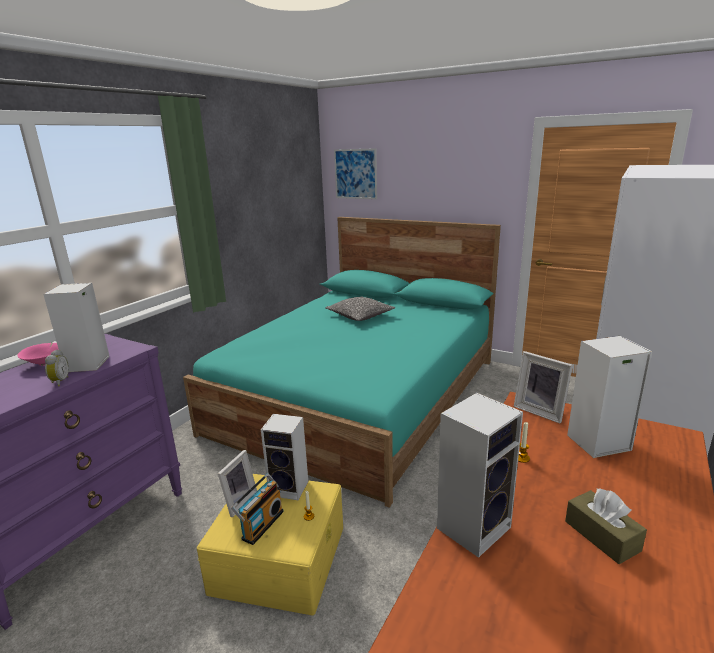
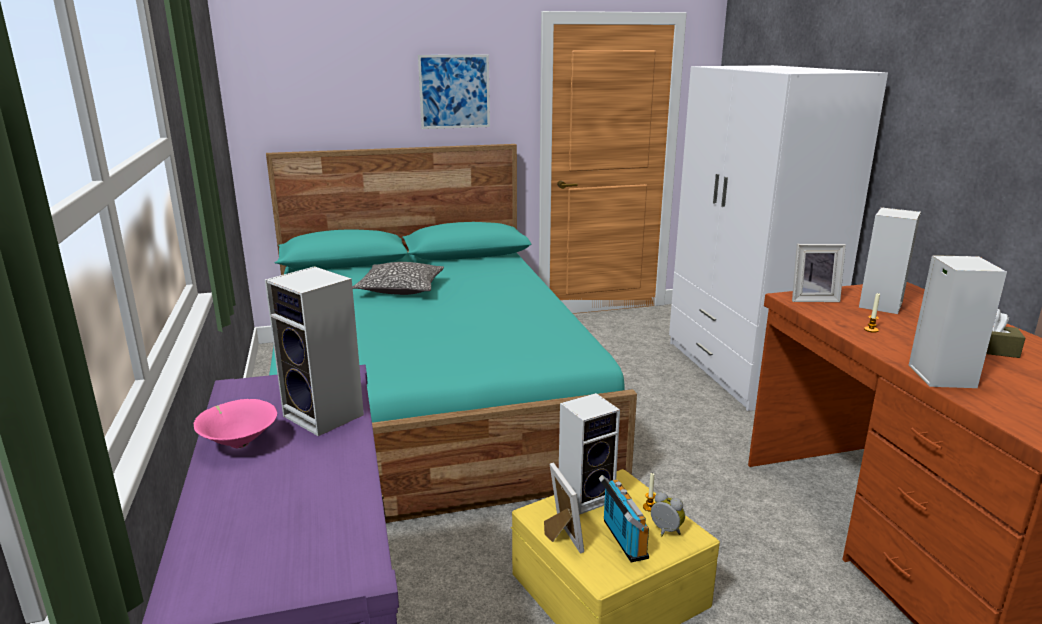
camera: 45 degrees left, 0 degrees up
(59, 382) = (350, 446): alarm clock -> alarm clock (665, 532)
(355, 174) = (289, 83): picture -> picture (454, 91)

